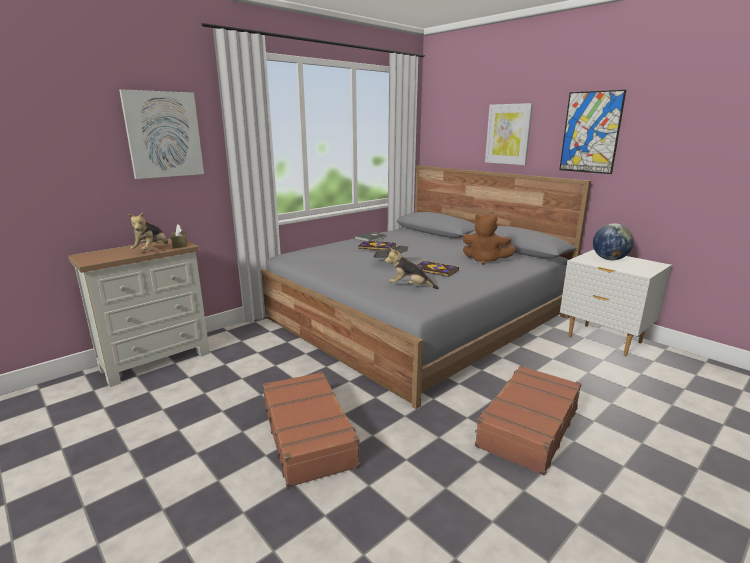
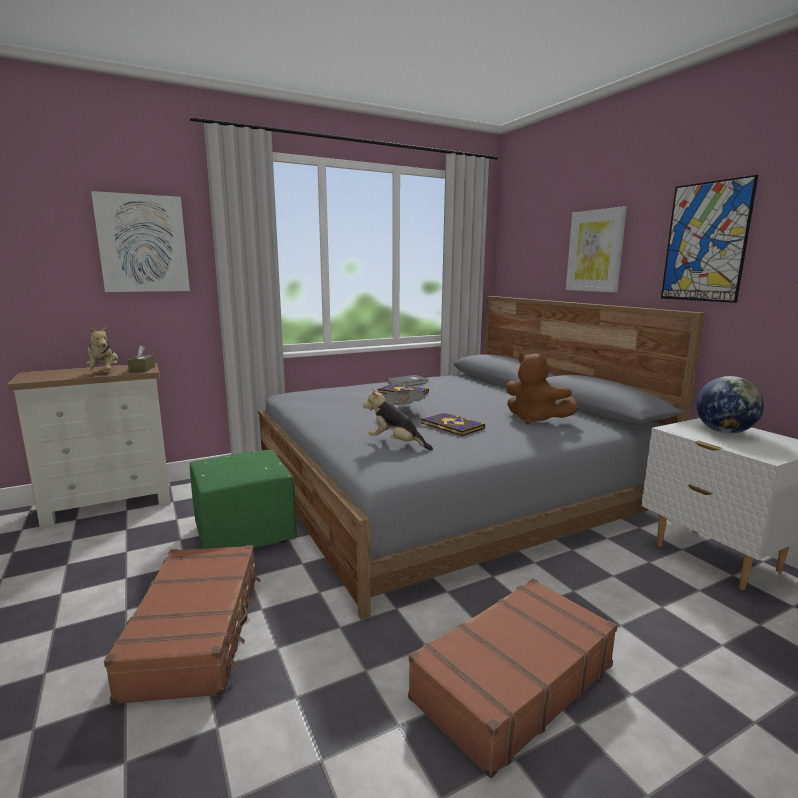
camera: 15 degrees right, 5 degrees down
(152, 250) = (105, 373): plush toy -> plush toy turned 45 degrees counterclockwise
(291, 367) = (246, 534): none -> green ottoman

